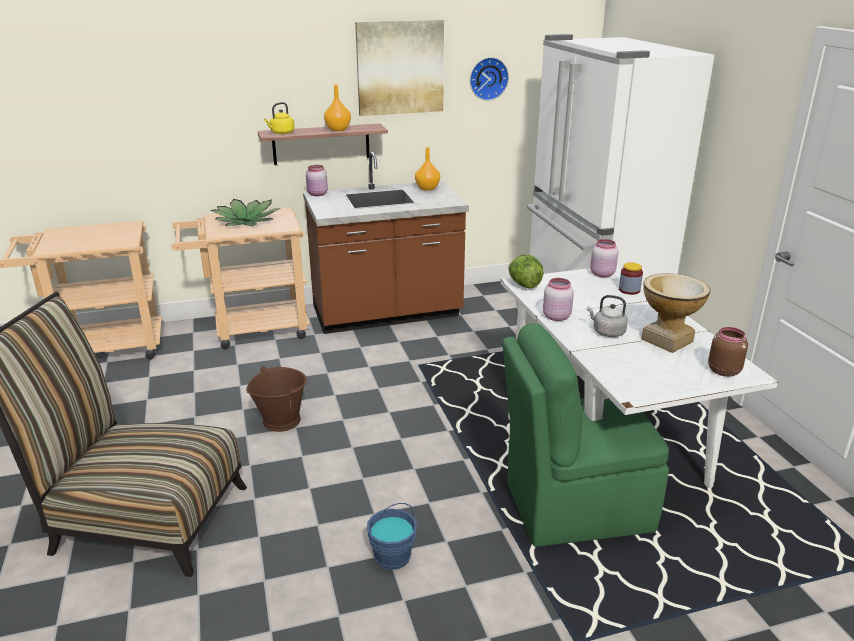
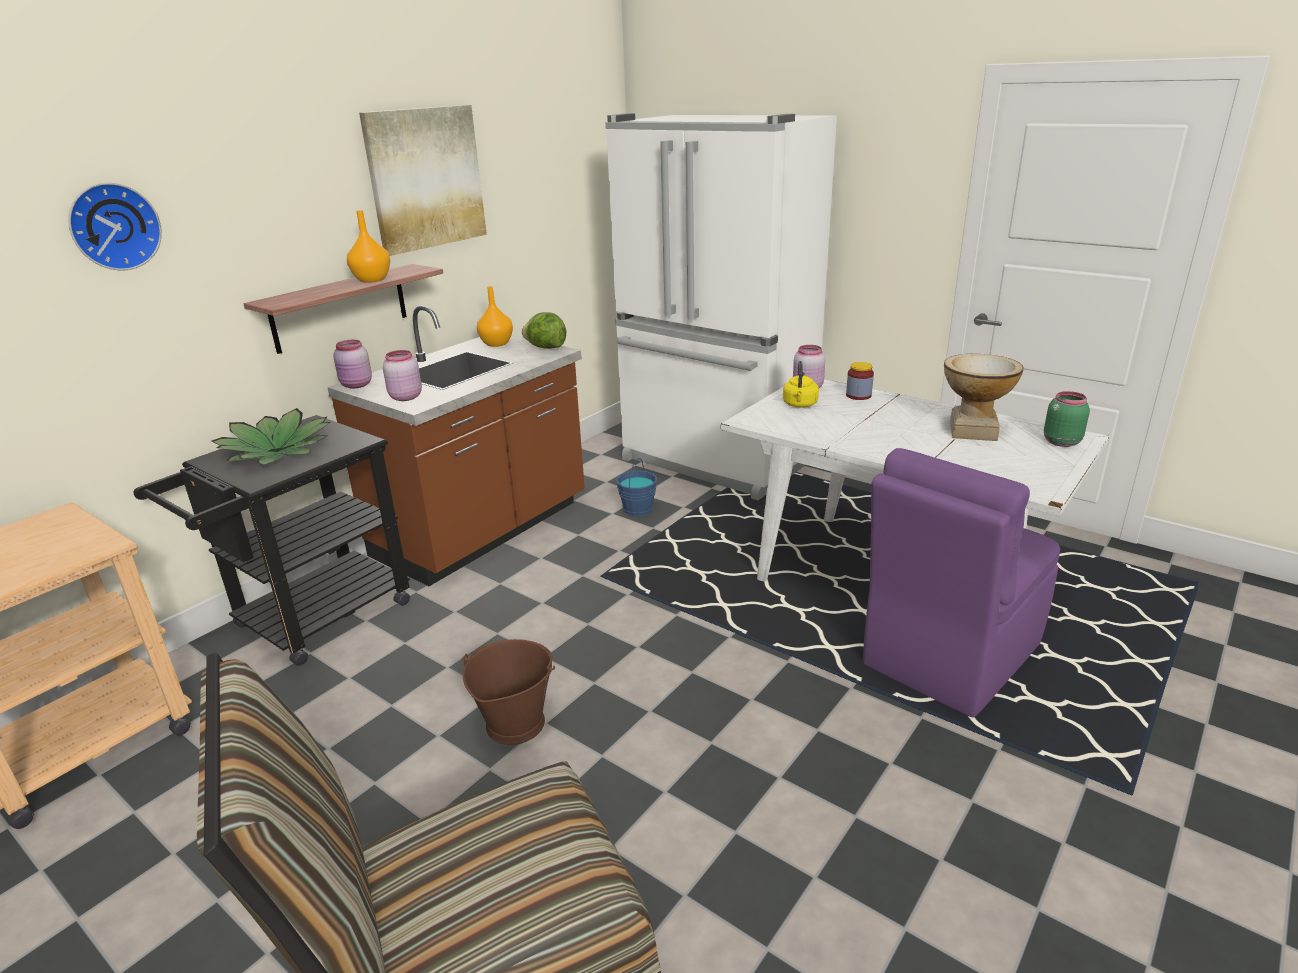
camera: 35 degrees left, 0 degrees up
(251, 329) = (311, 621): beige cart -> black cart
(281, 133) = (293, 298): yellow kettle -> yellow kettle (800, 405)
(392, 557) = (865, 816): blue bucket -> blue bucket (638, 509)
(488, 78) = (525, 184): wall clock -> wall clock (113, 226)
(524, 285) = (756, 422): lettuce -> lettuce (546, 348)
(555, 316) = (844, 443): pink jar -> pink jar (404, 397)
(574, 507) = (948, 656): green chair -> purple chair
(607, 332) = (914, 442): grey kettle -> none
(723, 370) = (1060, 442): brown jar -> green jar

